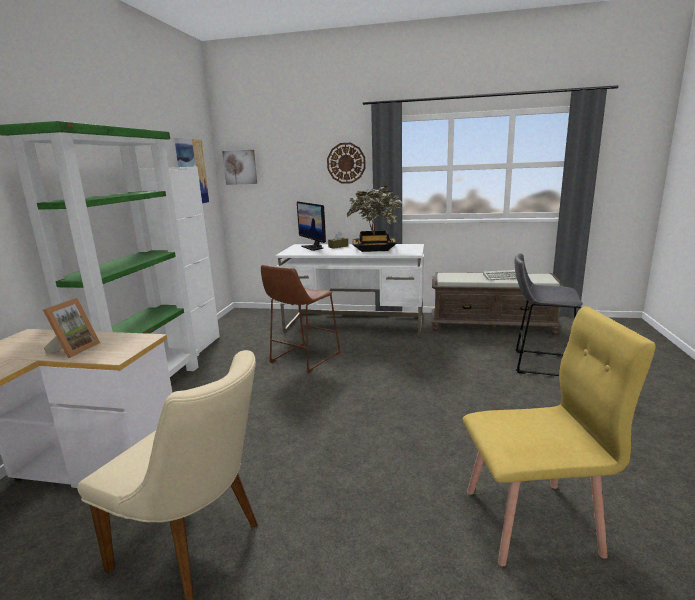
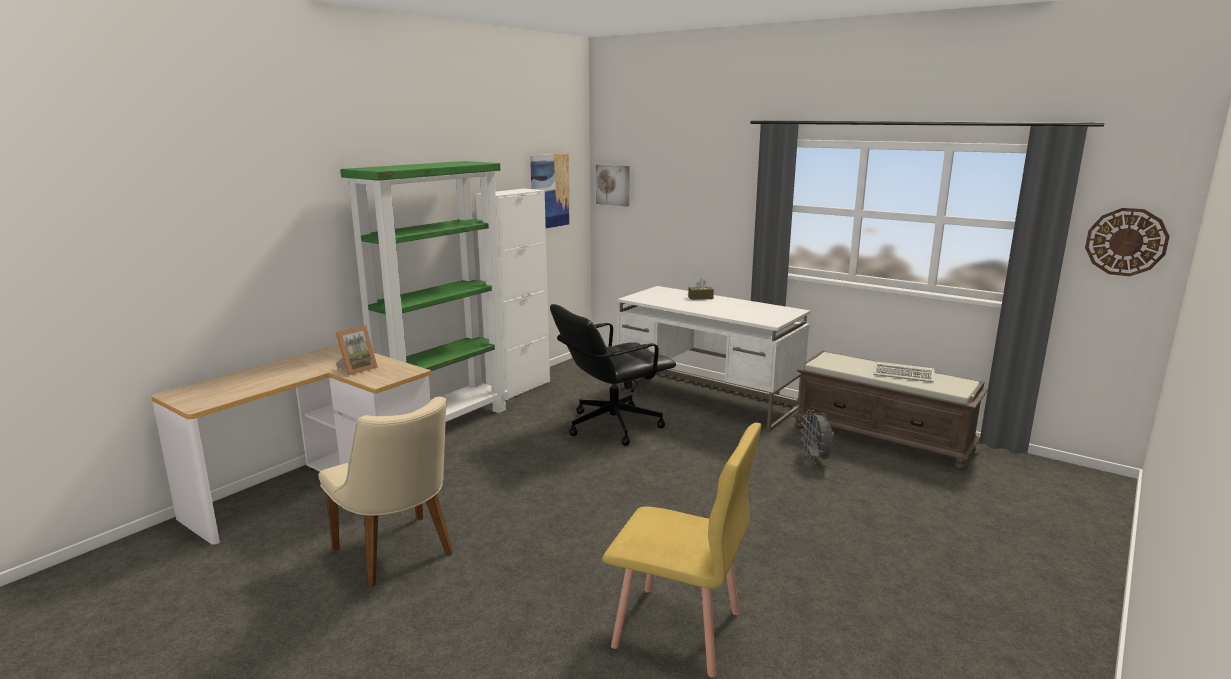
camera: 25 degrees right, 0 degrees up
(302, 359) = (612, 425): brown stool -> black office chair
(313, 247) = (671, 294): monitor -> none
(346, 163) = (729, 193): wall clock -> wall clock (1126, 242)
(374, 249) = (736, 308): potted plant -> none
(470, 349) = (816, 460): none -> grey fan
(542, 364) = (888, 499): grey stool -> none

